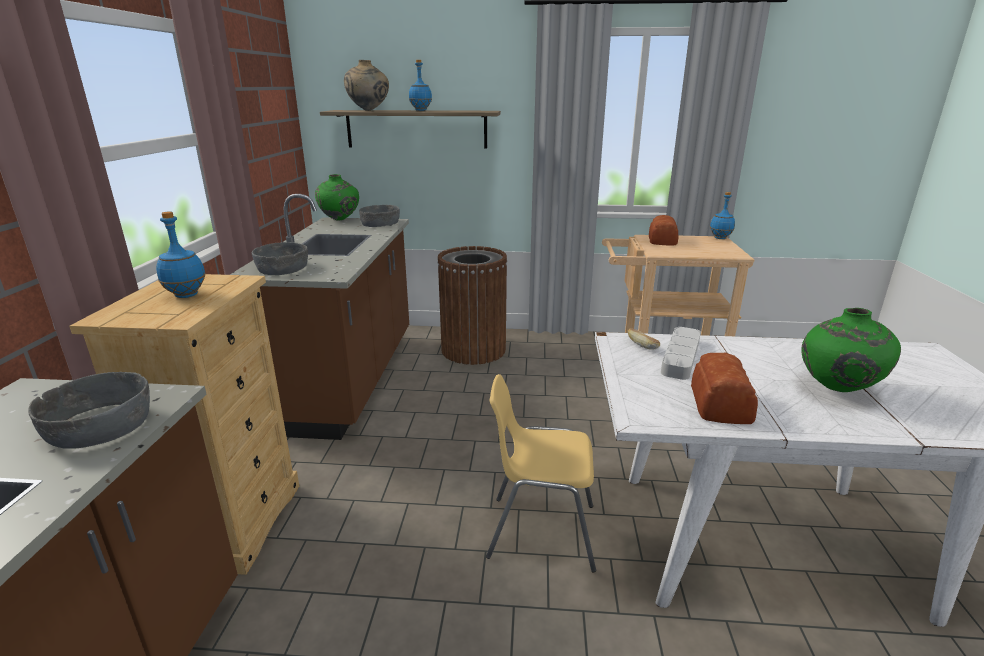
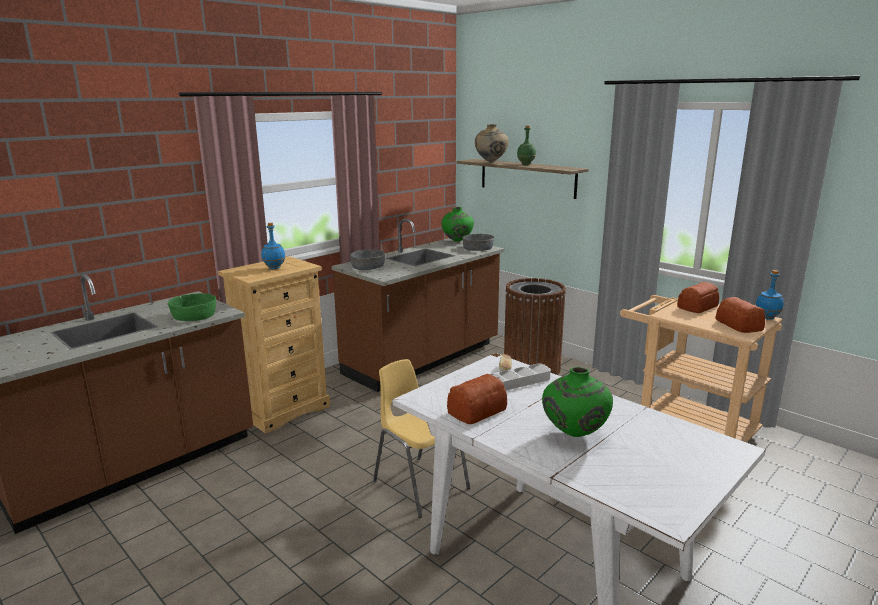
camera: 40 degrees right, 5 degrees down
(102, 425) = (194, 315): grey bowl -> green bowl
(421, 110) = (526, 164): blue bottle -> green bottle
(718, 247) = (739, 324): none -> bread

